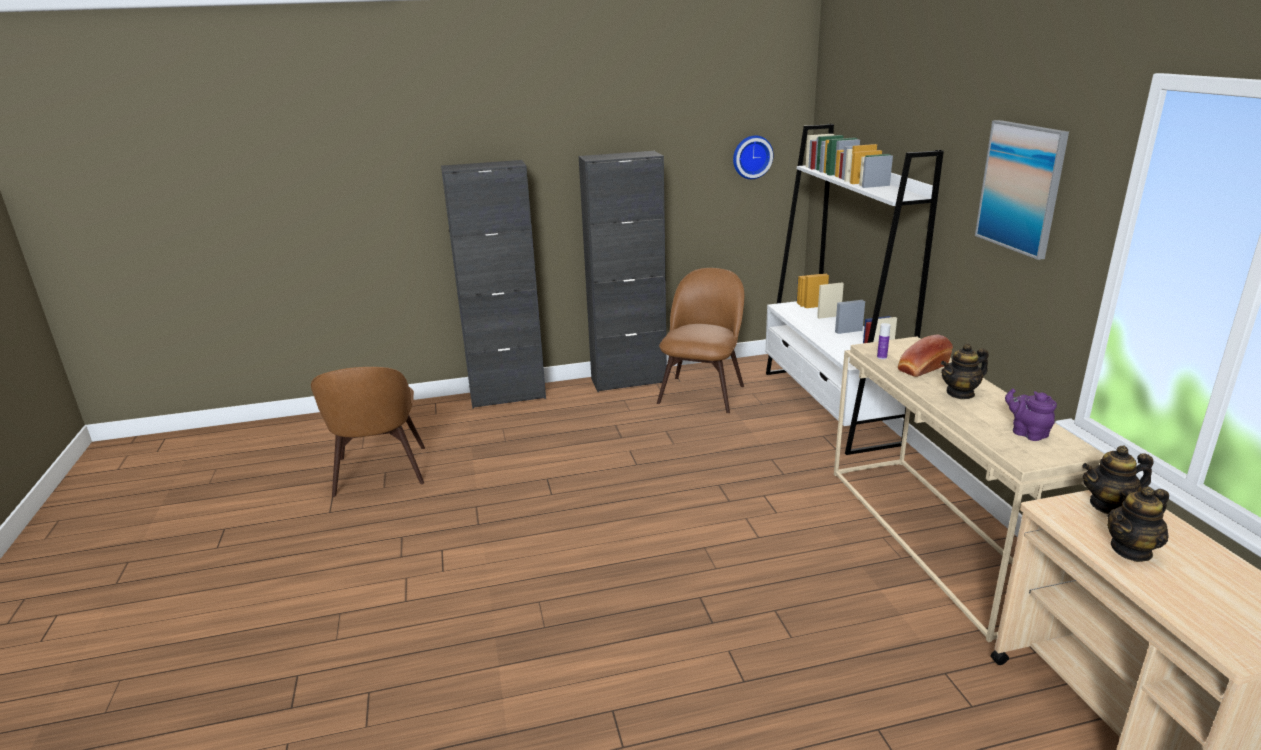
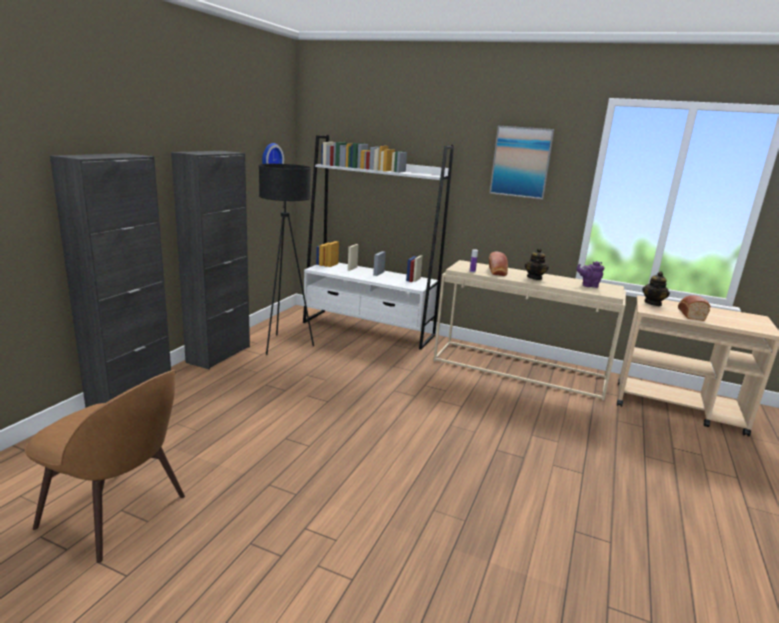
camera: 55 degrees left, 5 degrees down
(702, 392) = (285, 345): brown chair -> black floor lamp
(1131, 550) = (690, 314): teapot -> bread

